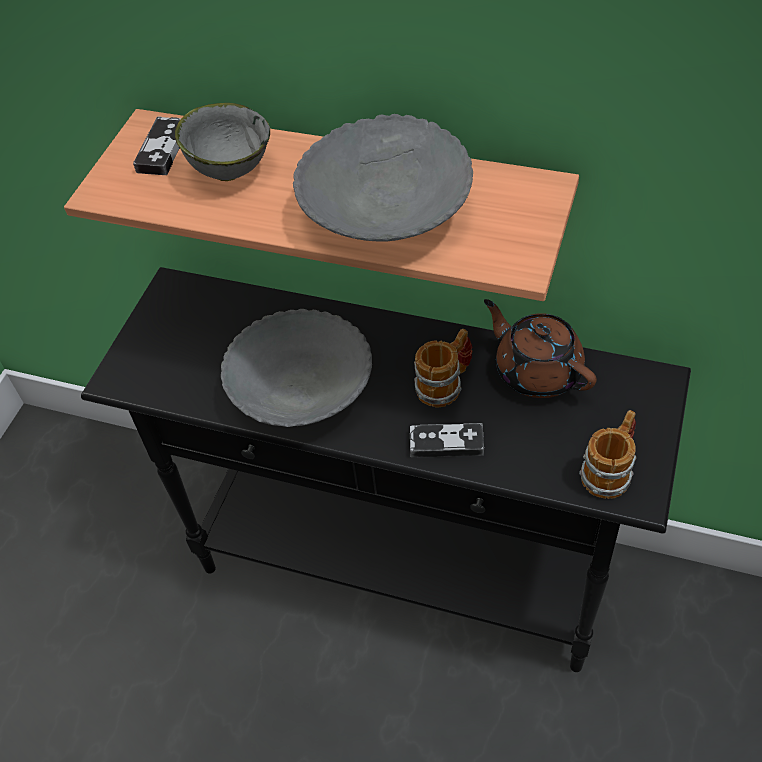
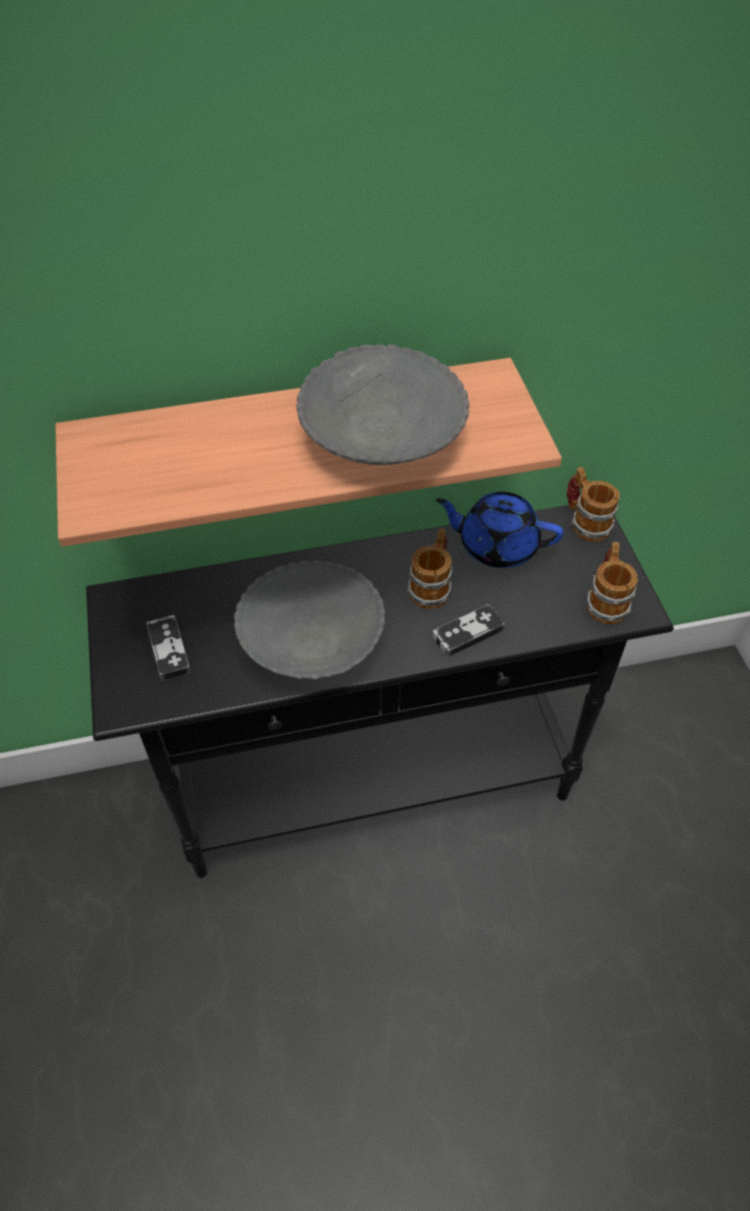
camera: 35 degrees left, 0 degrees up
(163, 149) = (120, 451): game controller -> game controller (168, 650)
(230, 170) = (205, 449): grey bowl -> none
(537, 370) = (496, 545): brown teapot -> blue teapot
(648, 382) = (585, 521): none -> mug

